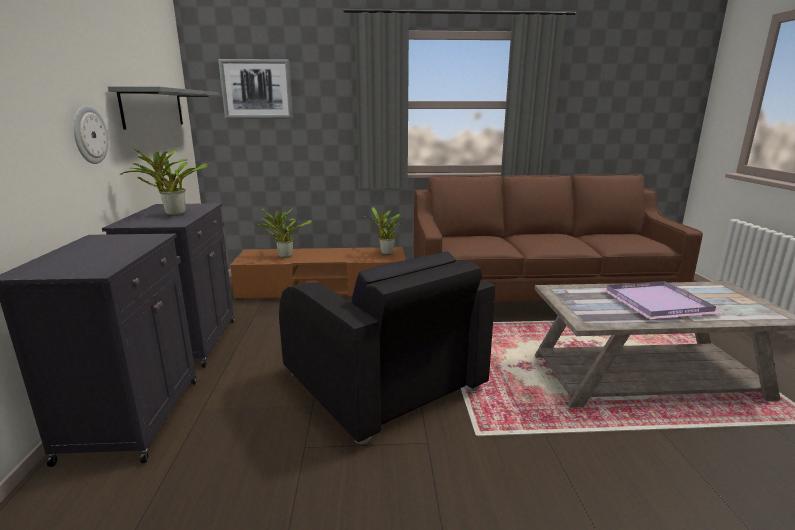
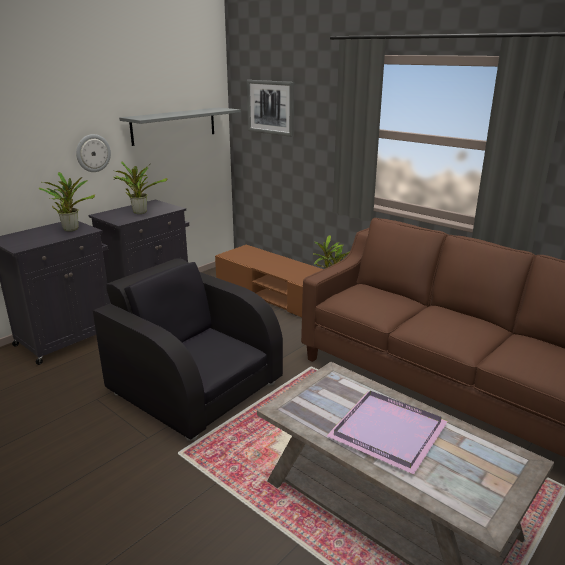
camera: 45 degrees right, 5 degrees up
(284, 256) = (258, 259): potted plant -> potted plant (71, 229)
(383, 382) = (194, 387): black armchair -> black armchair turned 120 degrees clockwise

